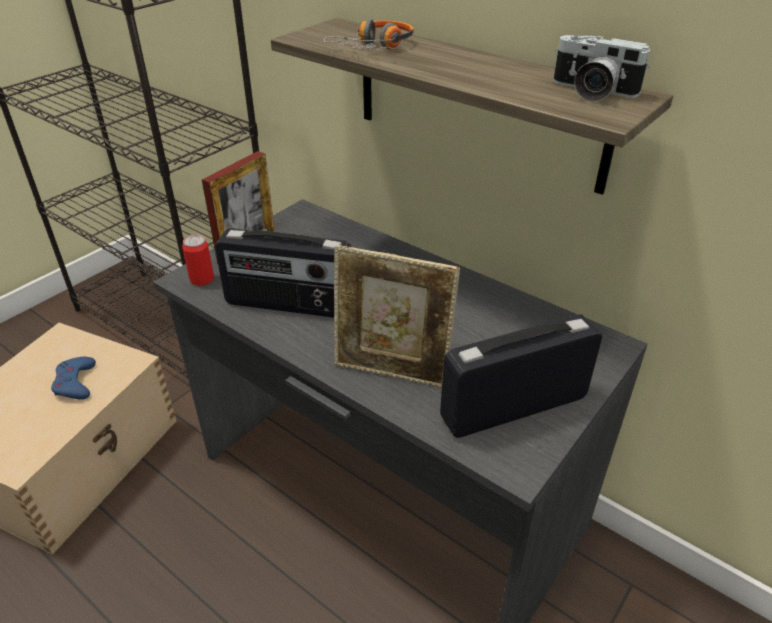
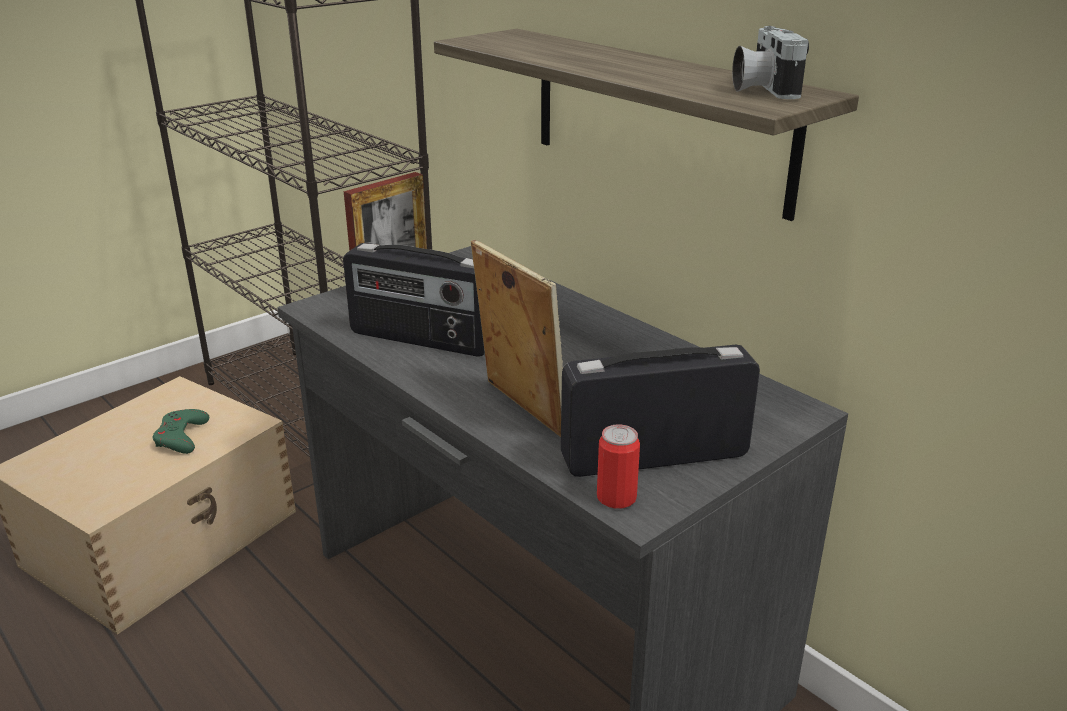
camera: 10 degrees right, 10 degrees down
(75, 383) = (181, 437): blue game controller -> green game controller
(202, 279) = (332, 309): can -> can (616, 497)
(375, 48) = (543, 50): headphones -> none
(392, 372) = (519, 410): picture frame -> picture frame turned 150 degrees counterclockwise
(591, 92) = (762, 89): camera -> camera turned 45 degrees clockwise

